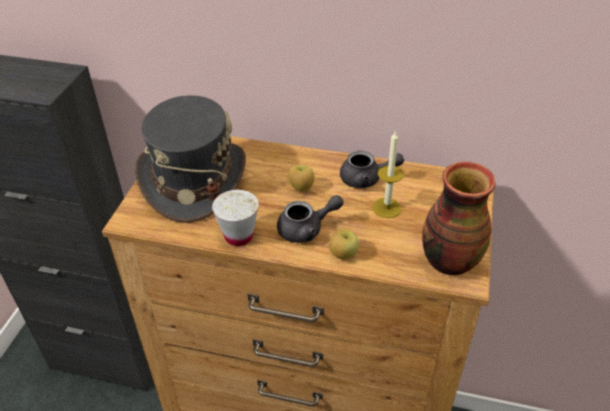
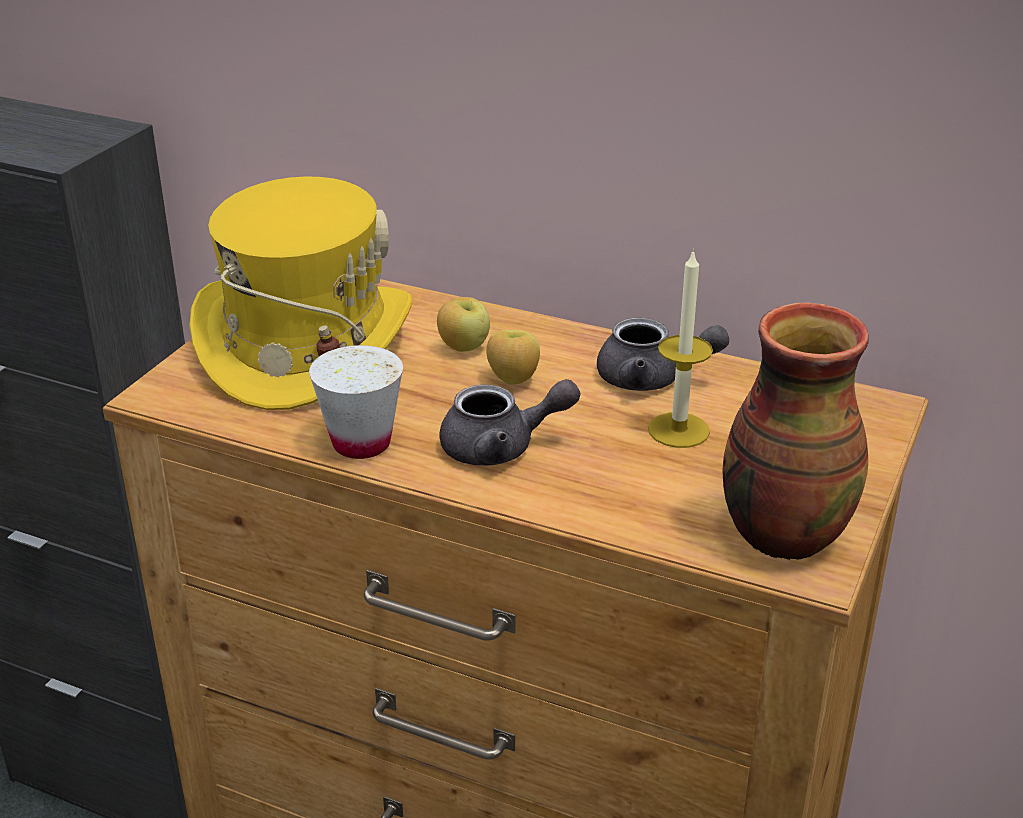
camera: 10 degrees right, 10 degrees down
(193, 180) = (305, 345): grey hat -> yellow hat
(343, 254) = (561, 497): apple -> apple (464, 347)

